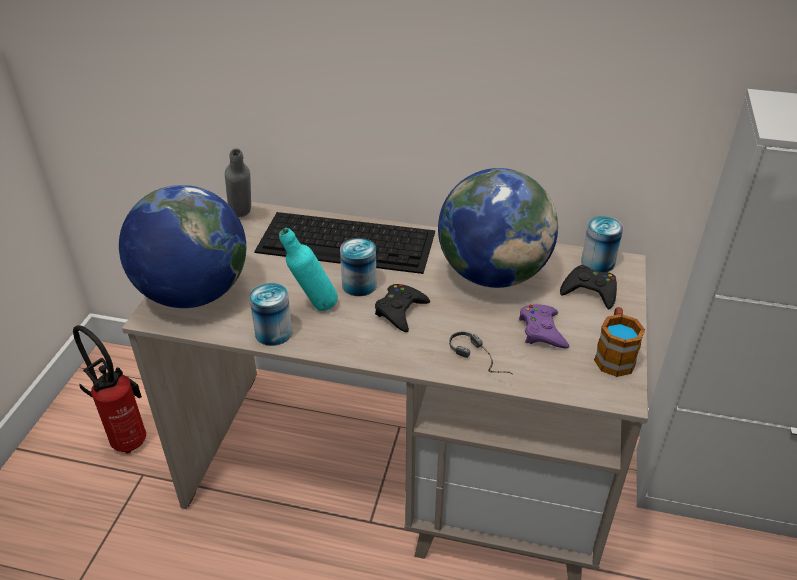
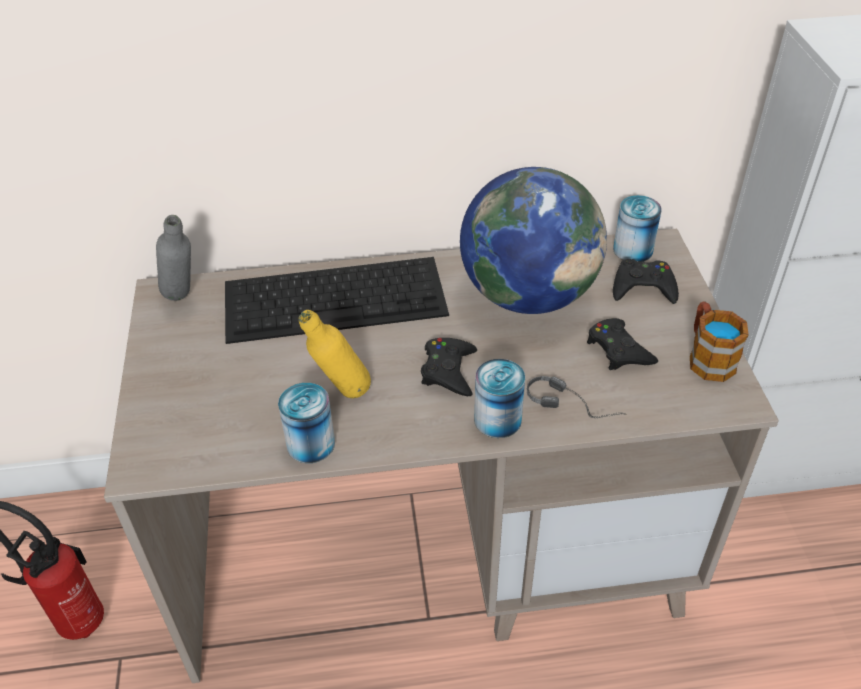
camera: 20 degrees left, 5 degrees up
(193, 293) = (176, 421): globe -> none
(313, 308) = (341, 397): turquoise bottle -> yellow bottle
(359, 285) = (381, 351): can -> can (497, 419)
(542, 331) = (618, 350): purple game controller -> black game controller

